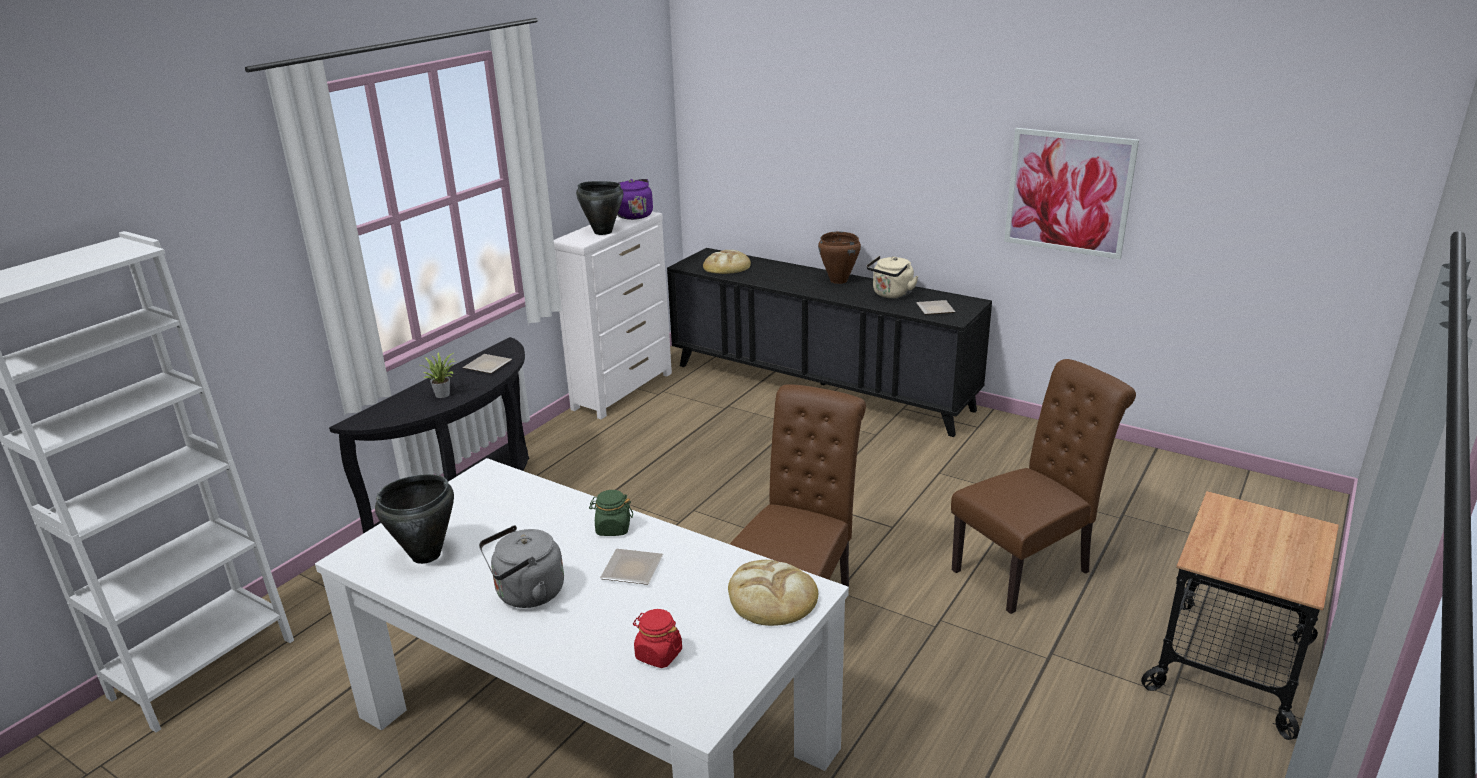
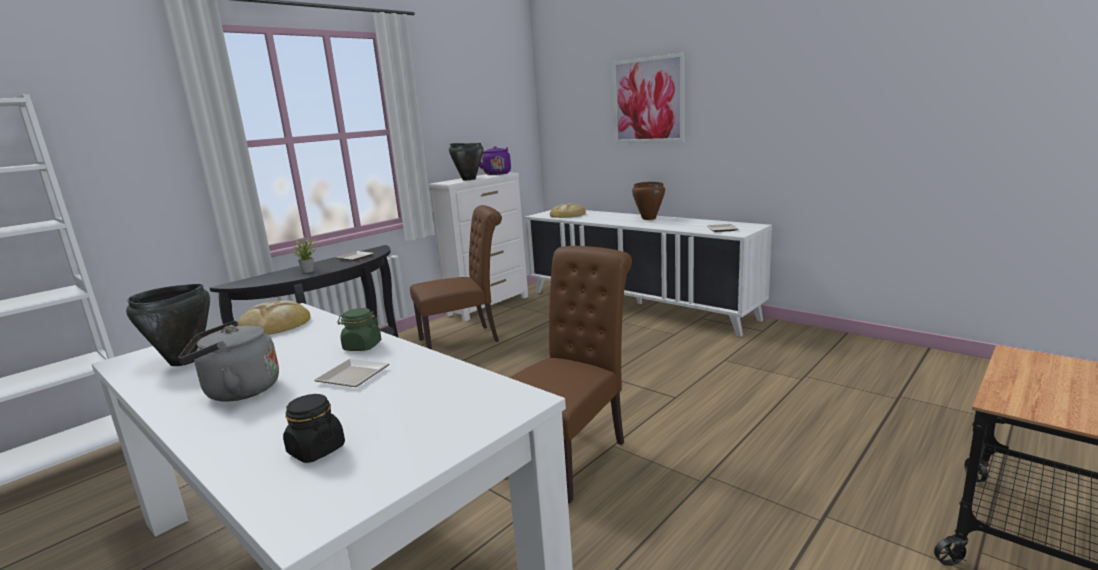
camera: 10 degrees right, 10 degrees down
(658, 654) = (316, 450): red jar -> black jar
(771, 597) = (475, 404): bread -> bread (275, 324)
(820, 386) = (637, 304): black cabinet -> white cabinet
(891, 294) = (688, 223): beige kettle -> none
(1028, 569) = (802, 436): brown chair -> brown chair (464, 339)
(1068, 192) = (833, 123): picture -> picture (648, 100)

